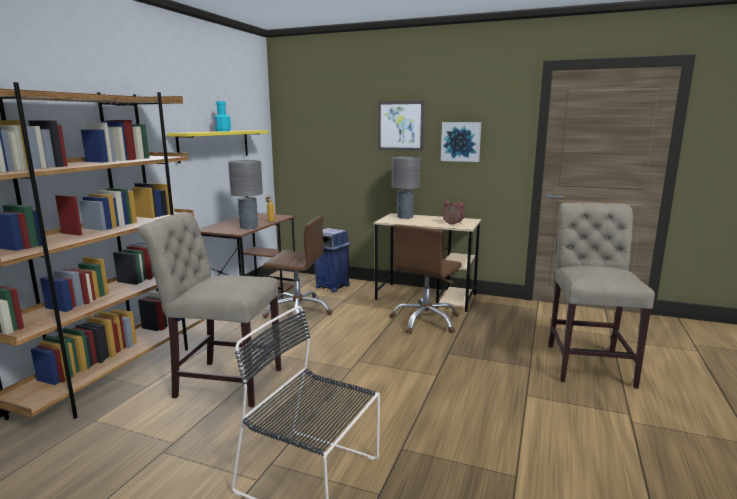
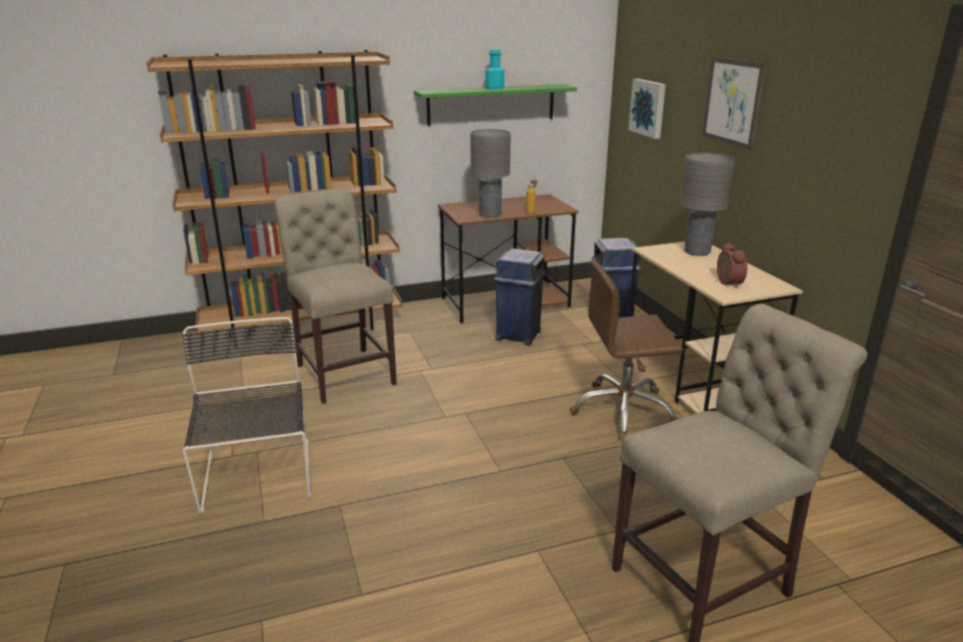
camera: 50 degrees right, 10 degrees up
(214, 145) = (491, 104): yellow shelf -> green shelf
(298, 312) = (518, 335): brown office chair -> blue trash can
(461, 141) = (800, 146): picture -> picture (649, 108)

